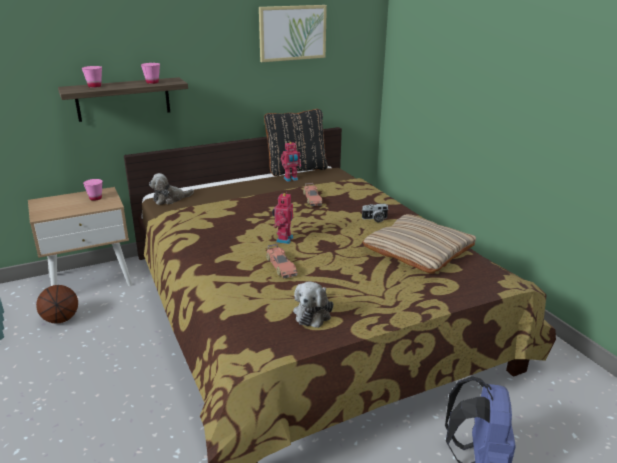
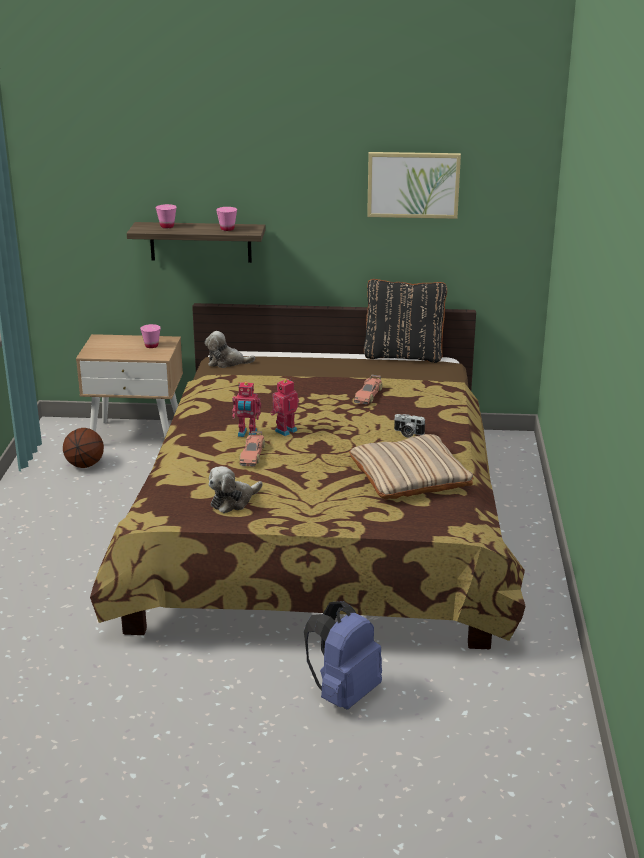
camera: 30 degrees right, 0 degrees up
(291, 179) = (379, 367): toy robot -> toy robot (247, 434)

